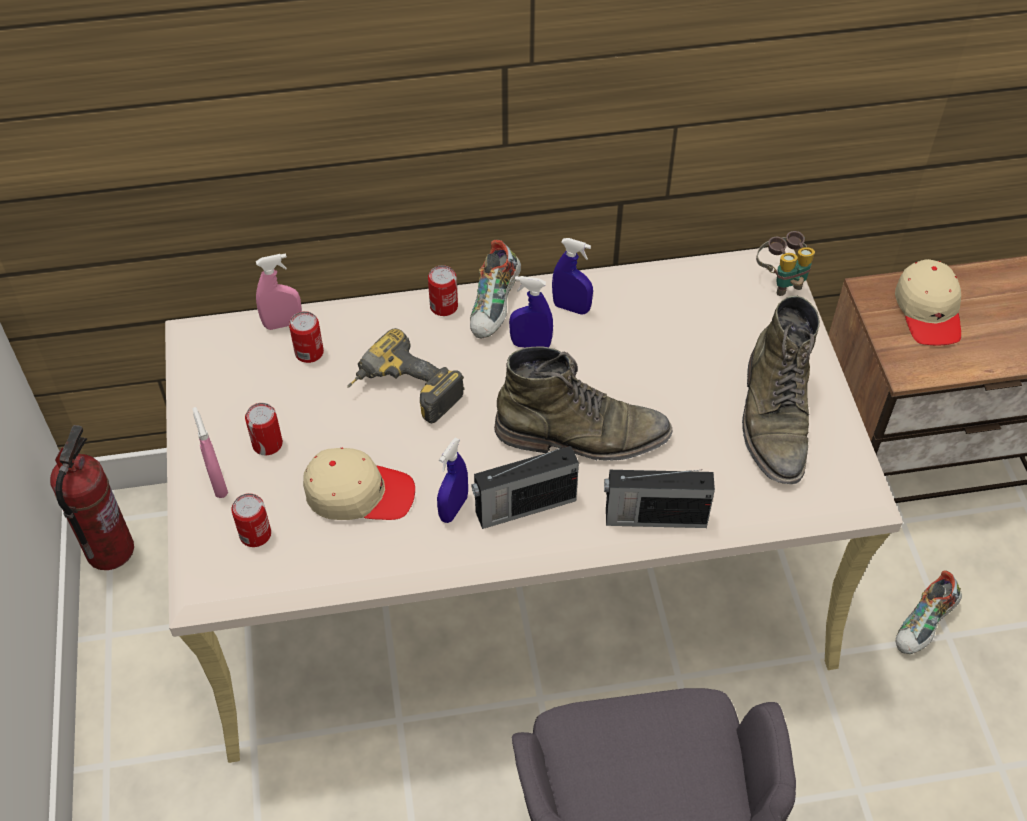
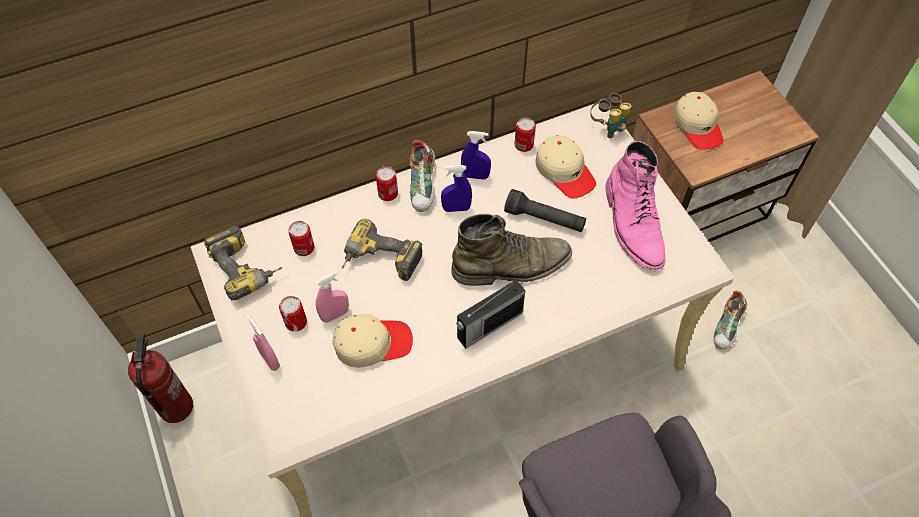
camera: 15 degrees left, 5 degrees up
(227, 362) = (247, 268): none -> power drill
(255, 534) = (309, 391): can -> can (523, 145)
(283, 324) = (278, 230): pink spray bottle -> pink spray bottle (335, 315)
(453, 508) = (441, 338): blue spray bottle -> none
(649, 384) = (544, 219): none -> black flashlight
(653, 517) = (577, 313): radio -> none
(699, 327) = (564, 171): none -> beige cap
(774, 417) = (633, 224): green boot -> pink boot

